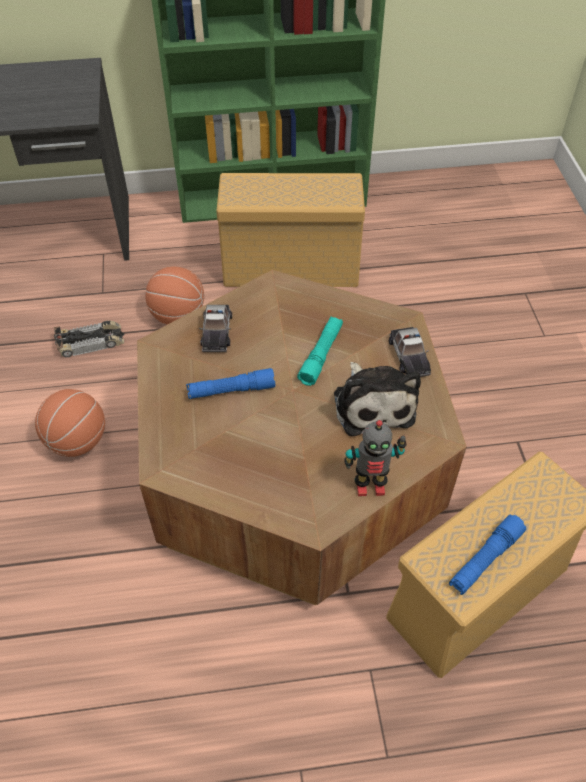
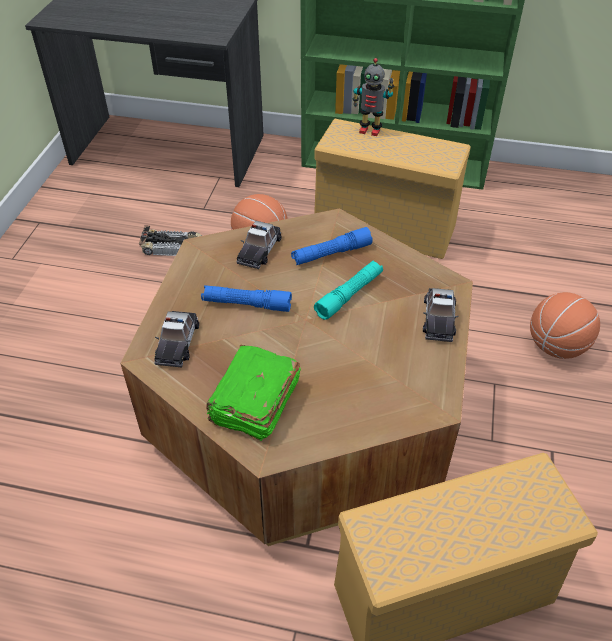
camera: 20 degrees right, 5 degrees down
(77, 441) = (122, 327): basketball -> basketball (556, 346)
(184, 447) = (177, 343): none -> toy car
(284, 483) = (254, 403): none -> green book
(370, 486) = (339, 430): toy robot -> toy robot (370, 130)
(373, 403) = (380, 353): plush toy -> none
(485, 559) = (431, 544): blue flashlight -> blue flashlight (331, 254)

